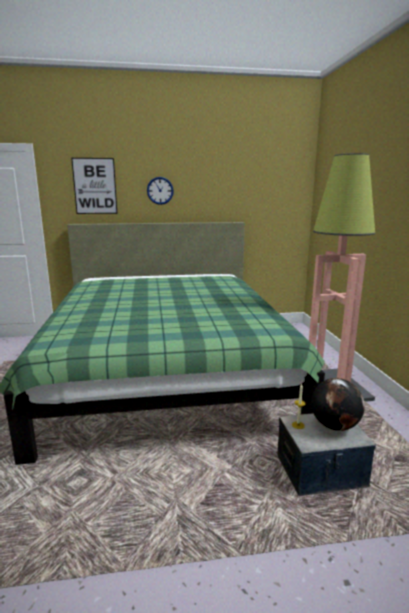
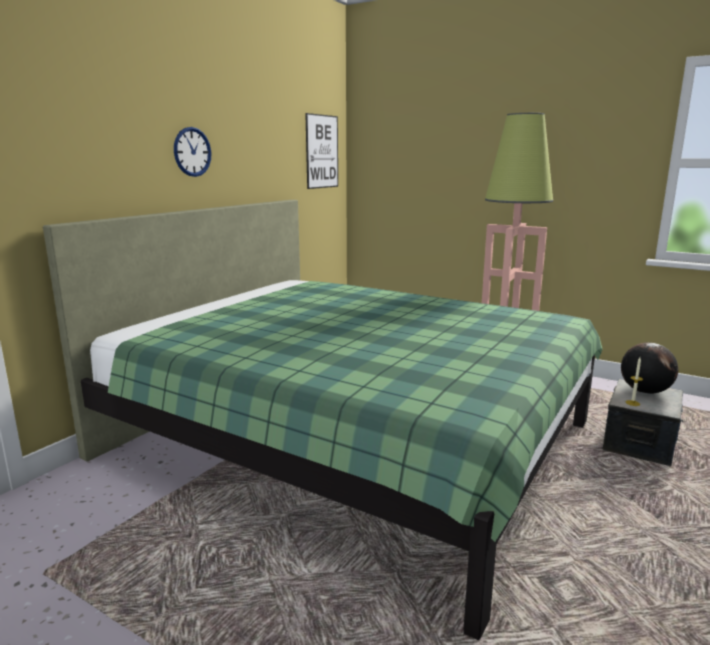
camera: 50 degrees left, 0 degrees up
(95, 186) = (88, 142): picture -> picture (322, 151)

